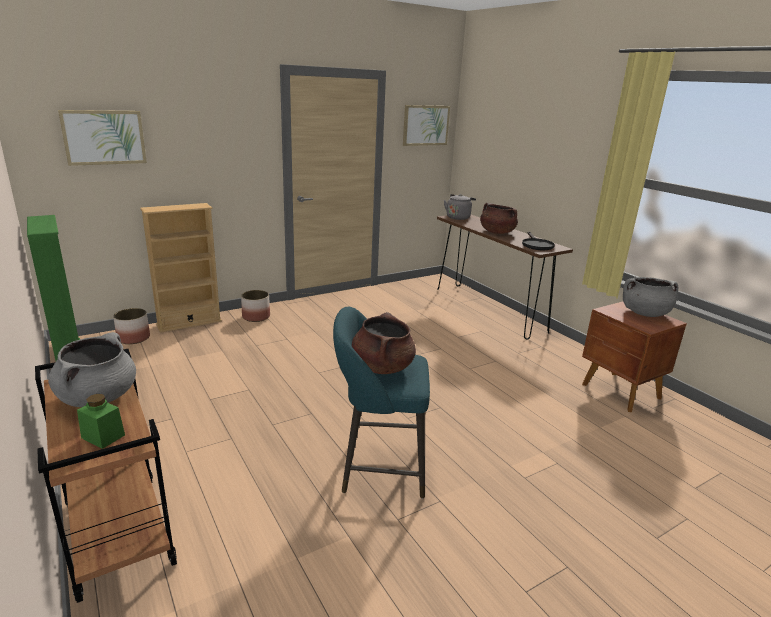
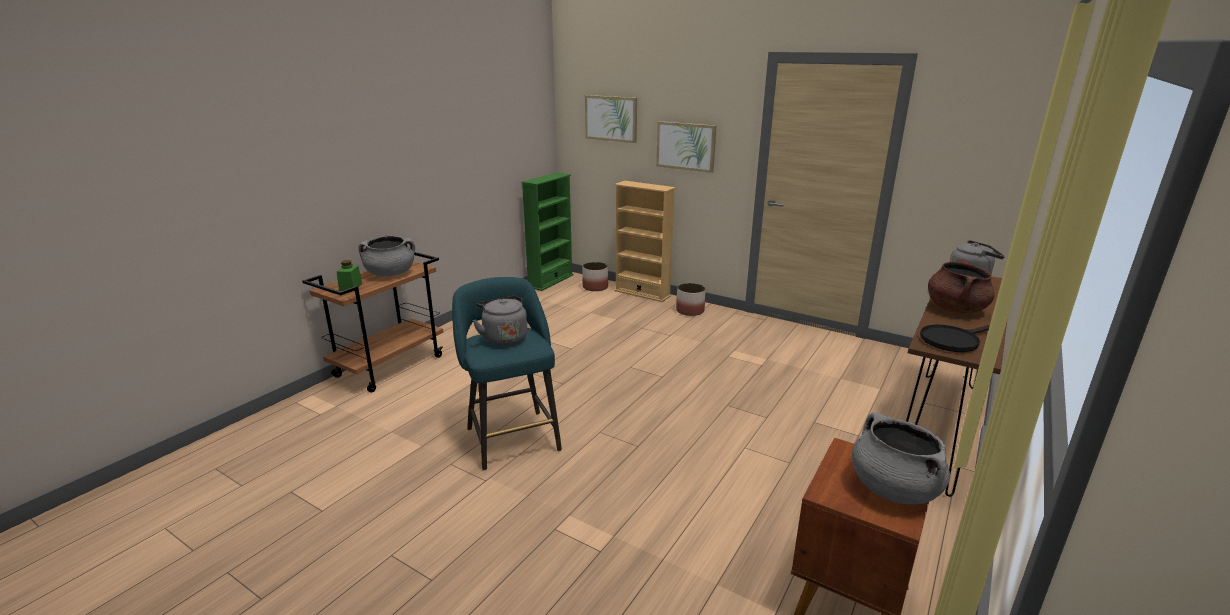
camera: 65 degrees right, 0 degrees up
(382, 367) = (504, 338): brown cooking pot -> grey kettle
(425, 125) = (985, 133): picture -> picture (686, 146)

